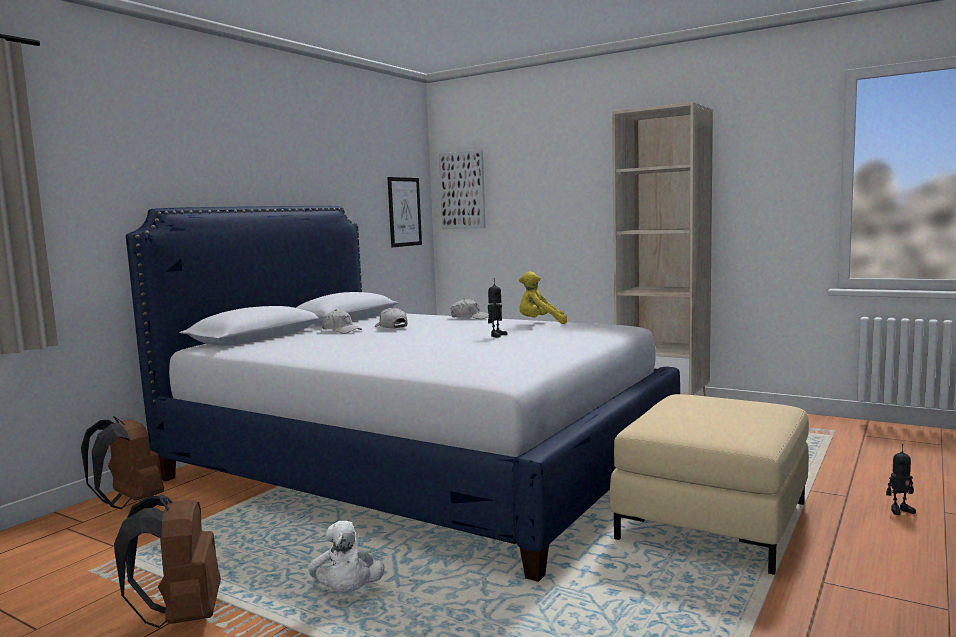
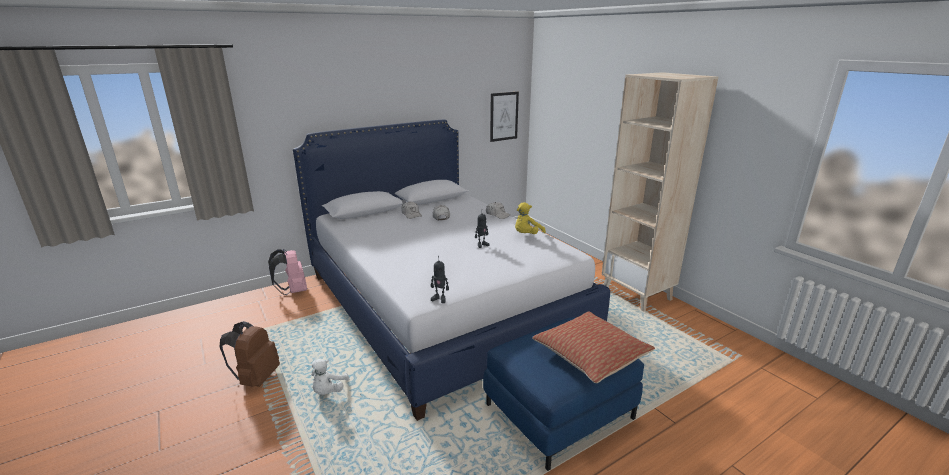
camera: 25 degrees right, 15 degrees up
(130, 502) = (293, 291): brown backpack -> pink backpack
(462, 190) = (547, 103): picture -> none
(540, 324) = (527, 235): yellow plush toy -> yellow plush toy turned 75 degrees counterclockwise
(712, 521) = (559, 412): beige ottoman -> blue ottoman
(749, 410) = (590, 355): none -> pillow
(900, 510) = (698, 451): toy robot -> toy robot (439, 299)

